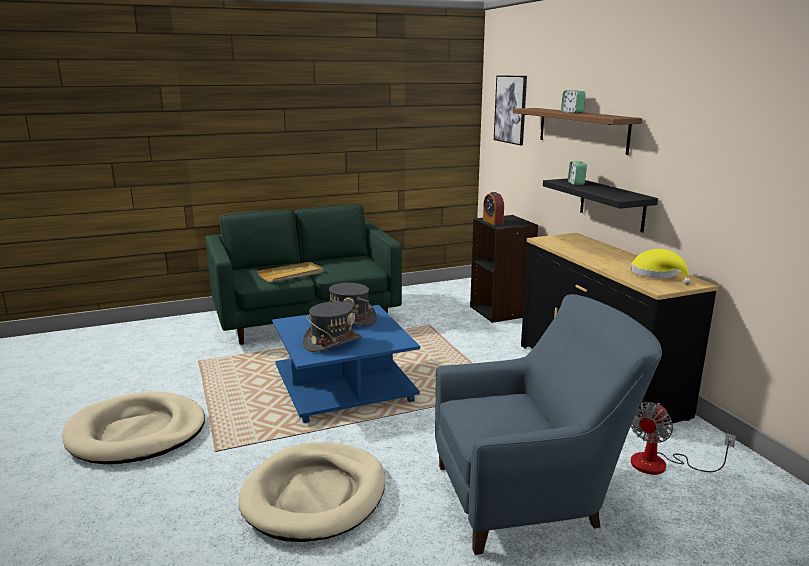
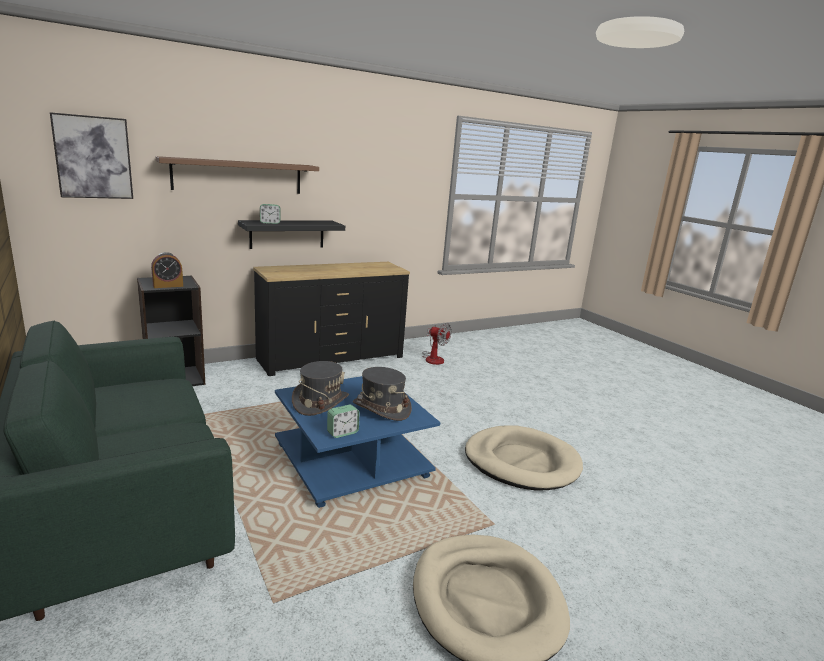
camera: 100 degrees left, 0 degrees up
(291, 274) = (166, 435): beige tray -> none
(532, 496) = (480, 391): blue armchair -> none
(572, 112) = (240, 161): alarm clock -> alarm clock (342, 432)
(657, 274) = (370, 266): yellow hat -> none

